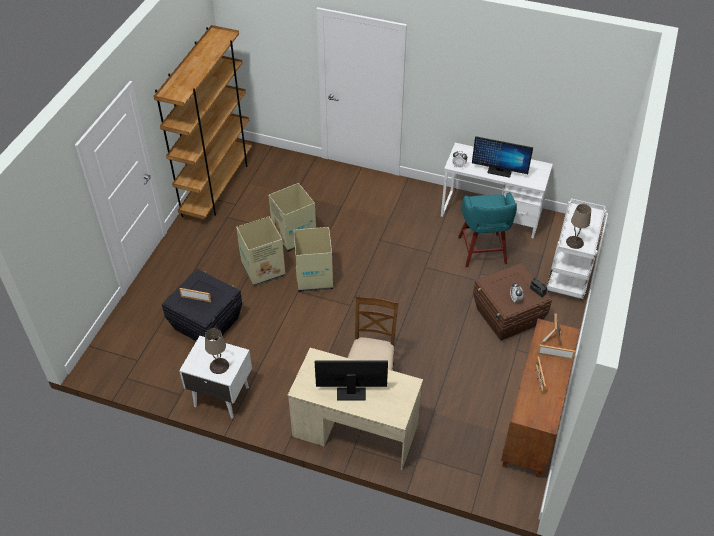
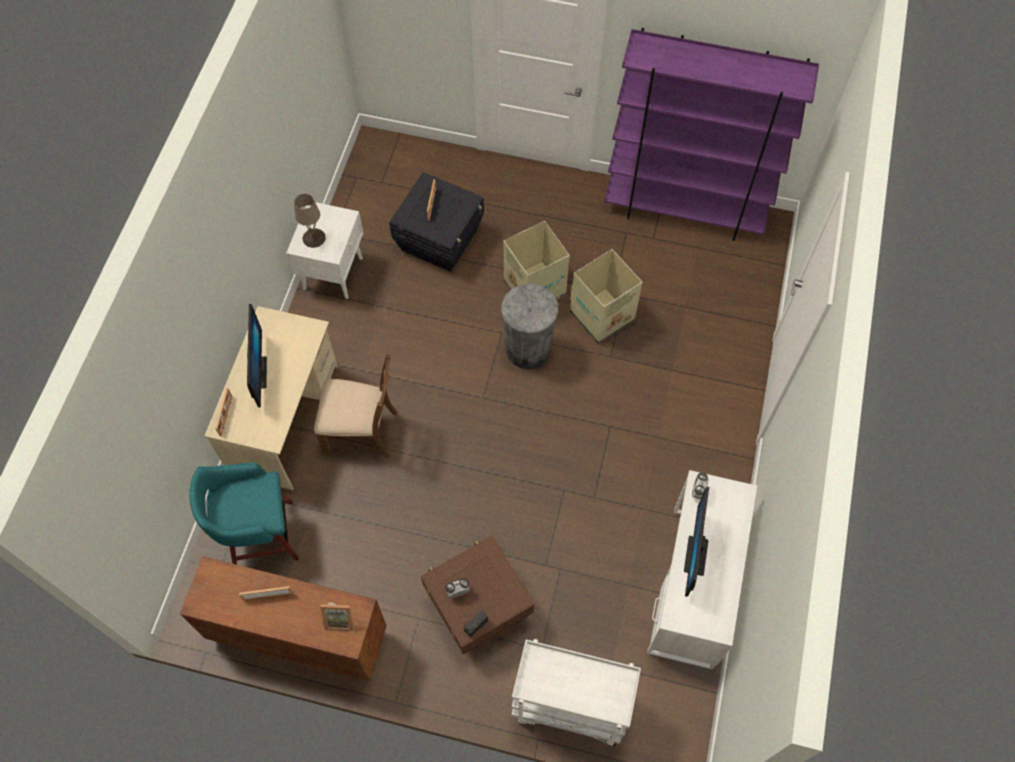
camera: 85 degrees right, 15 degrees up
(217, 186) = (684, 212): brown bookcase -> purple bookcase
(314, 277) = (528, 349): cardboard box -> grey trash can
(482, 251) = (606, 572): turquoise stool -> turquoise stool (260, 536)
(555, 356) = (308, 619): picture frame -> picture frame (226, 415)
(574, 242) = (545, 669): beige table lamp -> none

